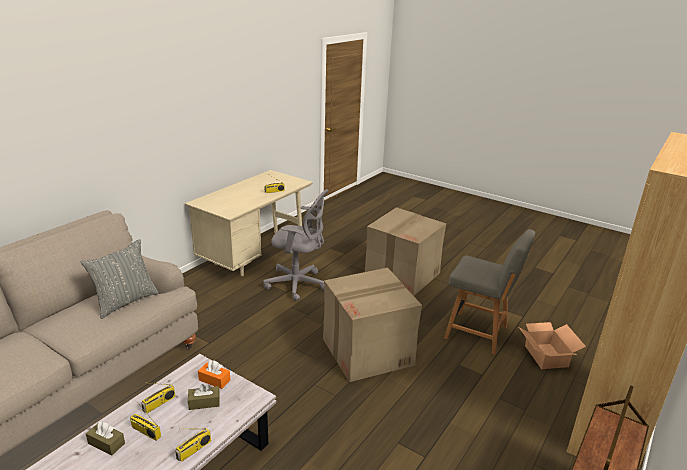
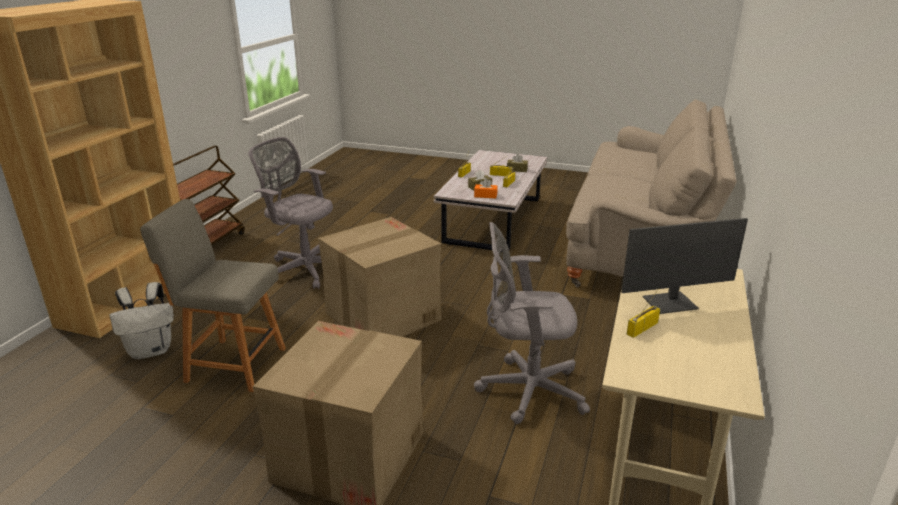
camera: 165 degrees right, 0 degrees up
(125, 302) = (610, 195): grey pillow -> none
(247, 196) = (671, 303): none -> monitor
(440, 434) = (304, 268): none -> grey office chair
(546, 356) = (151, 350): cardboard box -> white backpack

